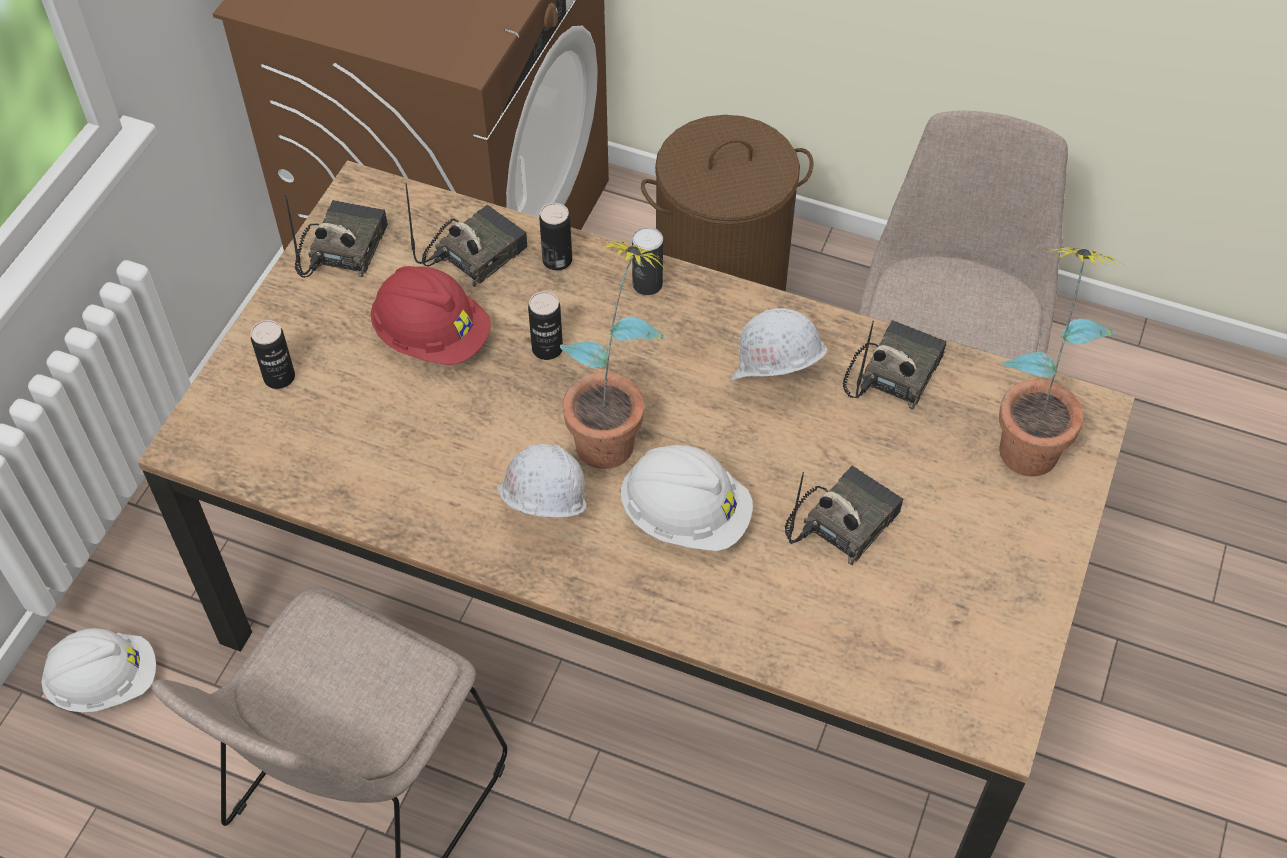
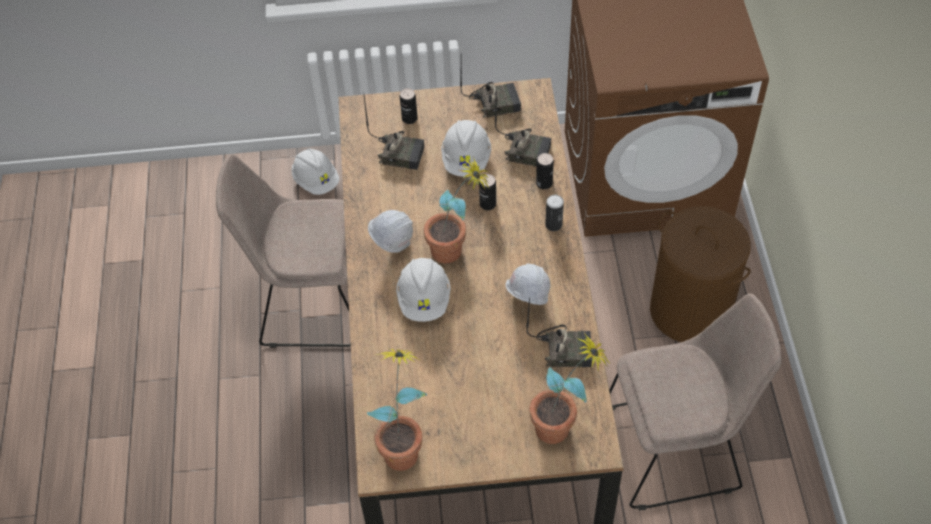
camera: 65 degrees right, 0 degrees up
(432, 337) = (466, 159): red hard hat -> white hard hat
(841, 521) = (459, 362): radio -> radio (401, 153)
(963, 667) = (404, 445): none -> potted plant

